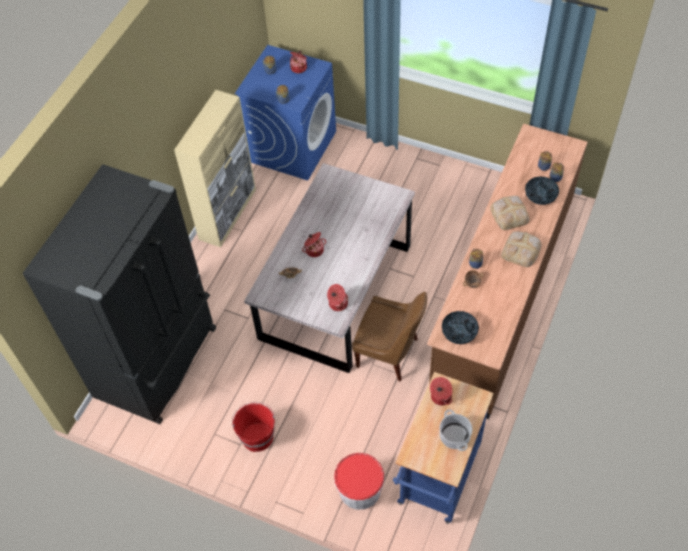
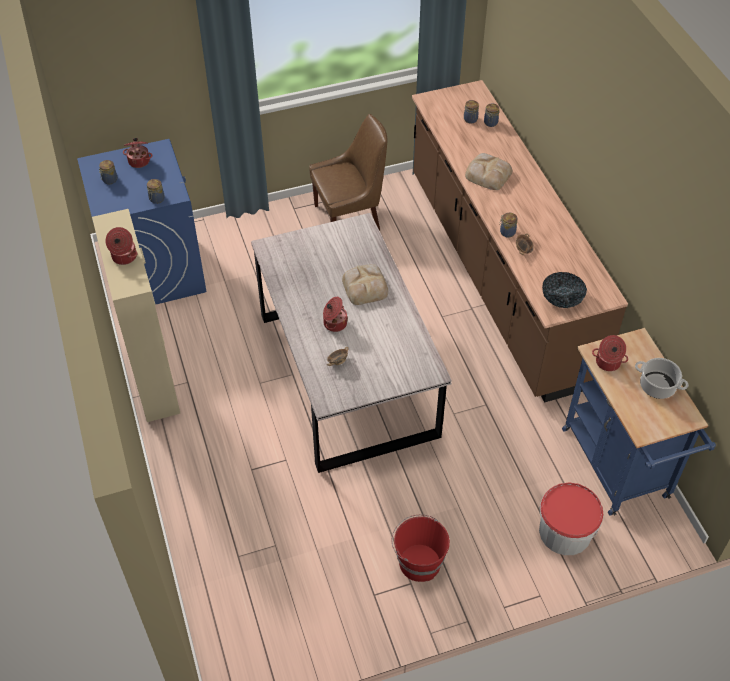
camera: 45 degrees left, 5 degrees down
(159, 362) = (237, 572): black fridge -> none
(337, 304) = (413, 356): cooking pot -> cooking pot (124, 257)
(390, 353) = (458, 393): brown chair -> brown chair (350, 217)
(521, 250) = (532, 197): bread -> bread (365, 286)
(540, 197) = (496, 145): bowl -> none

